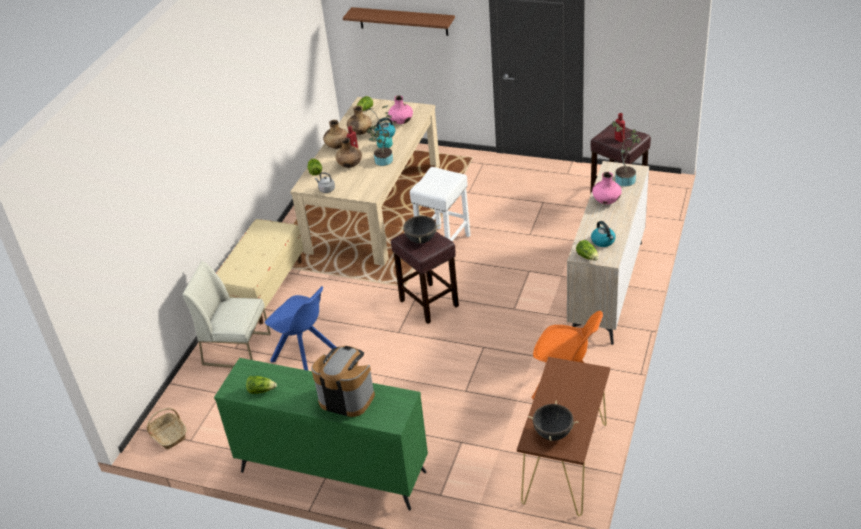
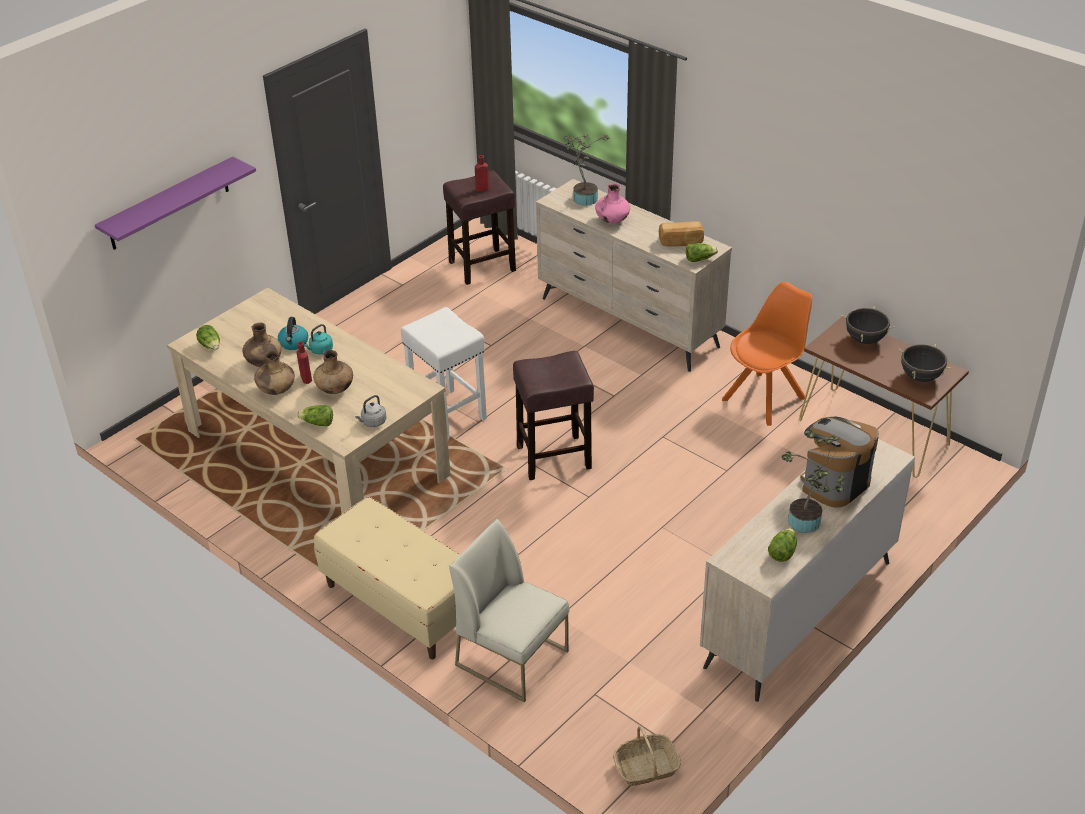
camera: 70 degrees left, 0 degrees up
(237, 349) = (513, 658): white chair -> white chair turned 90 degrees clockwise
(305, 355) = (575, 591): blue chair -> none
(332, 471) = (798, 613): green dresser -> beige dresser
(383, 162) = (356, 360): potted plant -> potted plant (808, 523)
(401, 121) = (277, 323): pink vase -> none
(403, 21) = (169, 204): brown shelf -> purple shelf
(421, 240) = (550, 372): black cooking pot -> black cooking pot (865, 339)
(603, 241) = (681, 242): kettle -> bread

